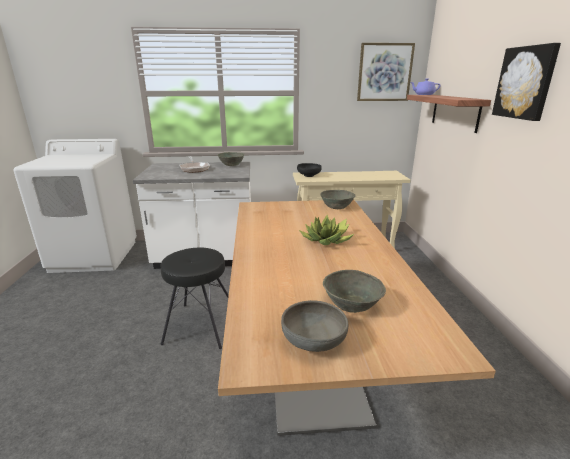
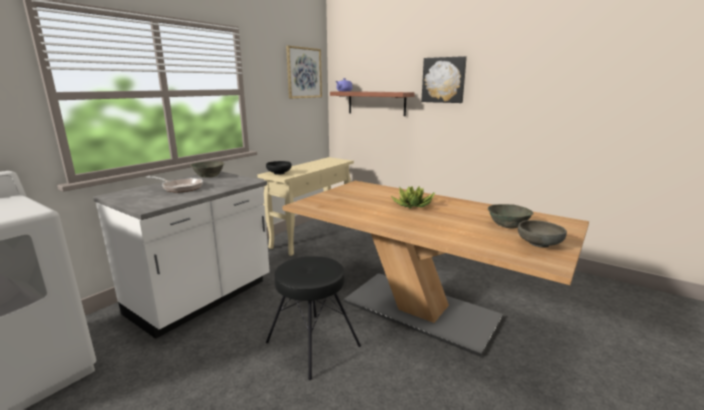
camera: 50 degrees left, 5 degrees down
(336, 206) = (360, 187): grey bowl -> none

